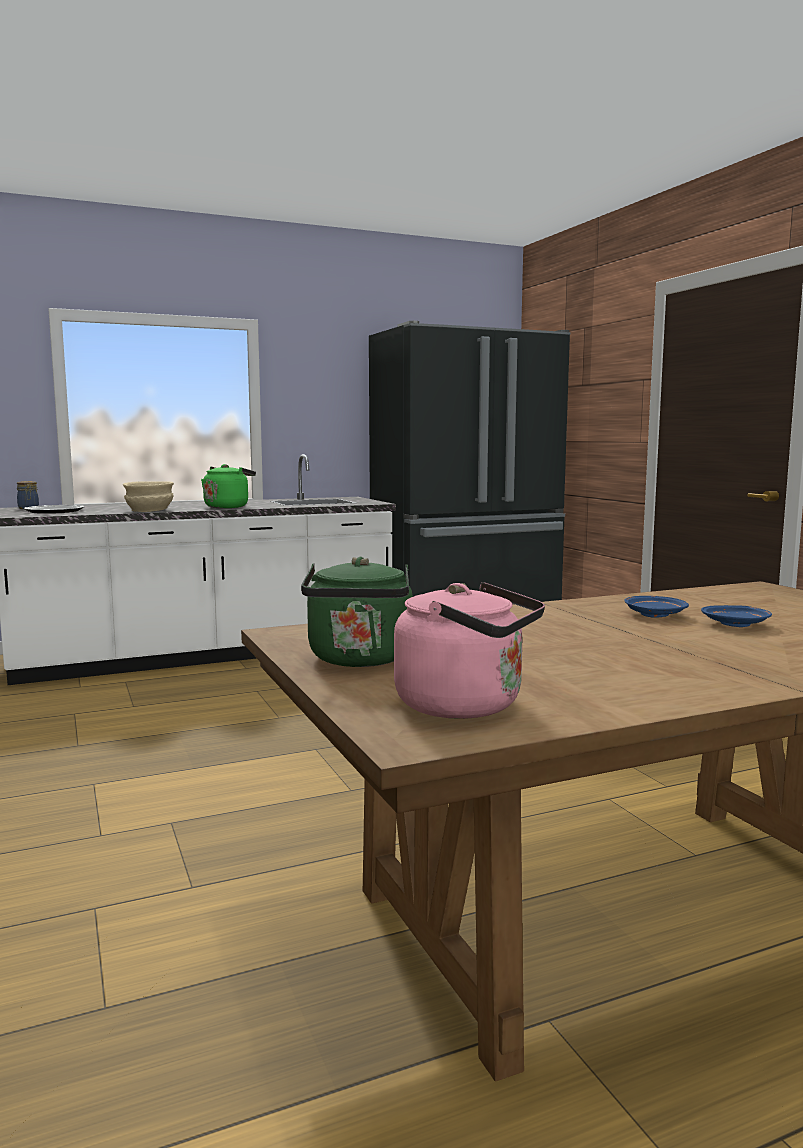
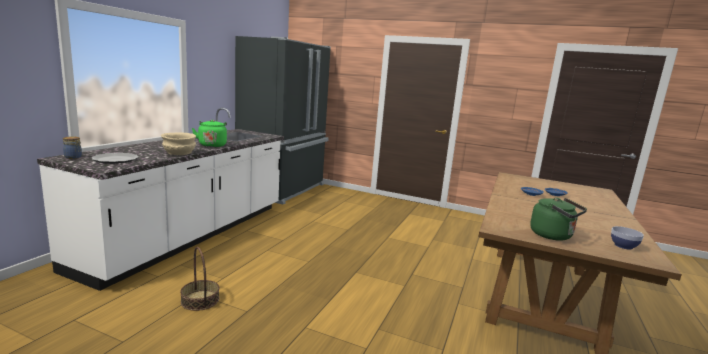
camera: 45 degrees left, 5 degrees up
(62, 720) = (200, 300): none -> basket
(467, 706) = (623, 246): pink kettle -> bowl

